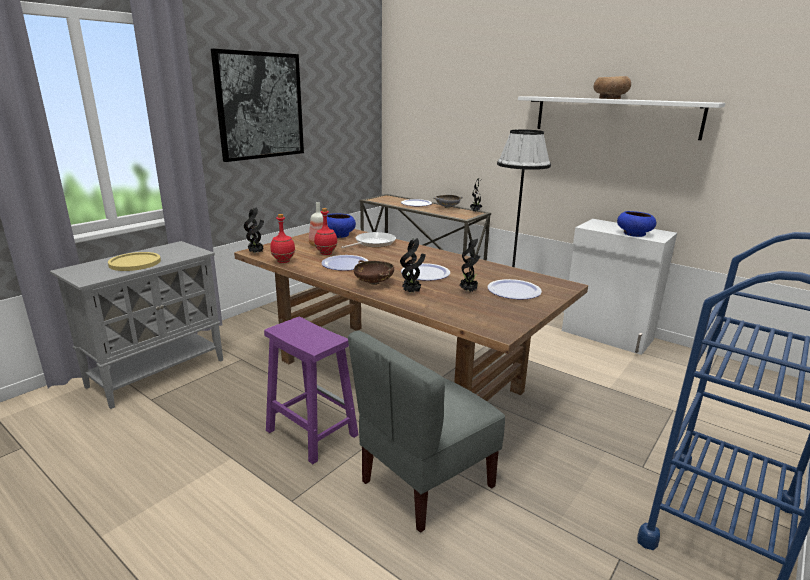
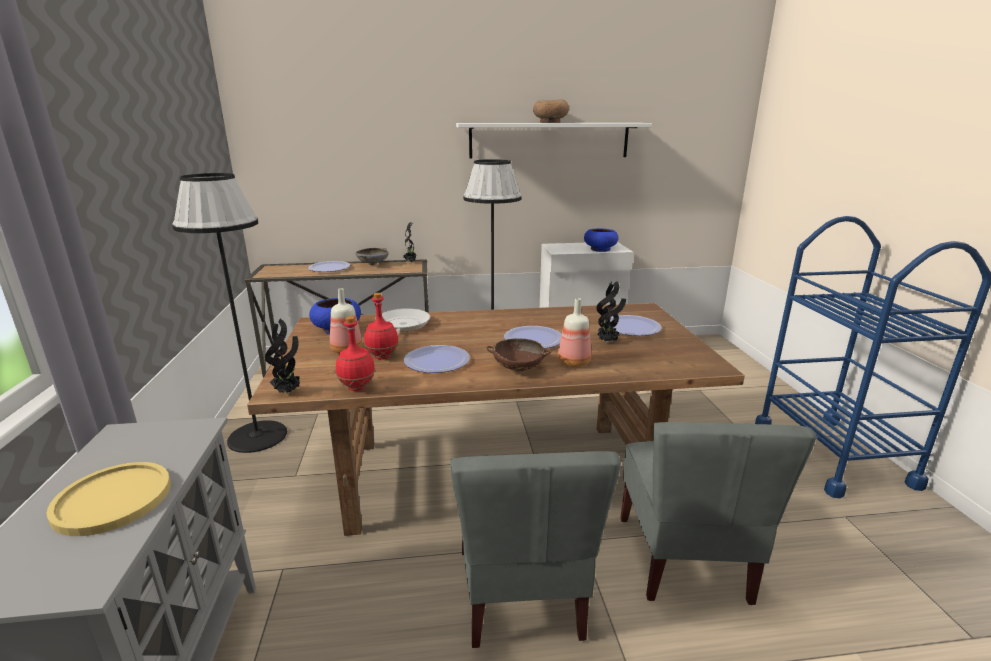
camera: 45 degrees left, 0 degrees up
(260, 106) = (119, 153): picture -> none
(310, 432) = (522, 593): purple stool -> grey chair
(316, 300) = (258, 436): none -> black floor lamp
(412, 292) = (573, 363): potted plant -> bottle

